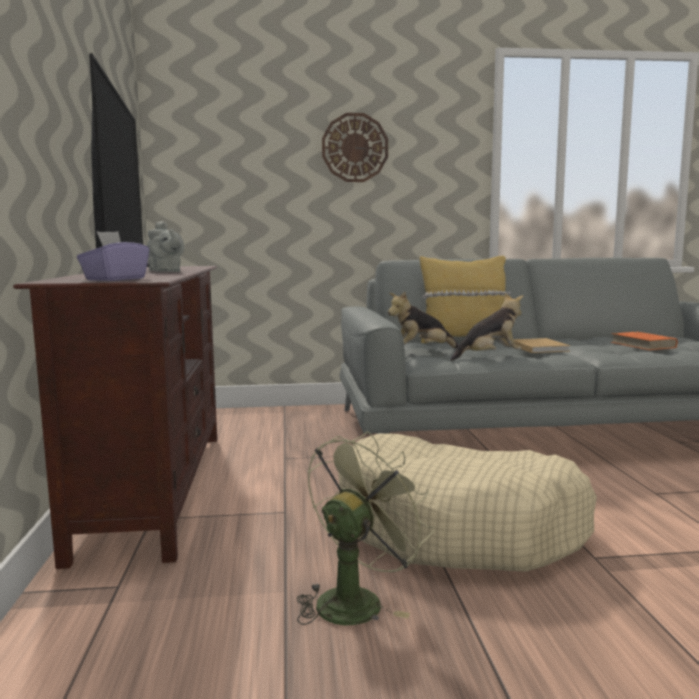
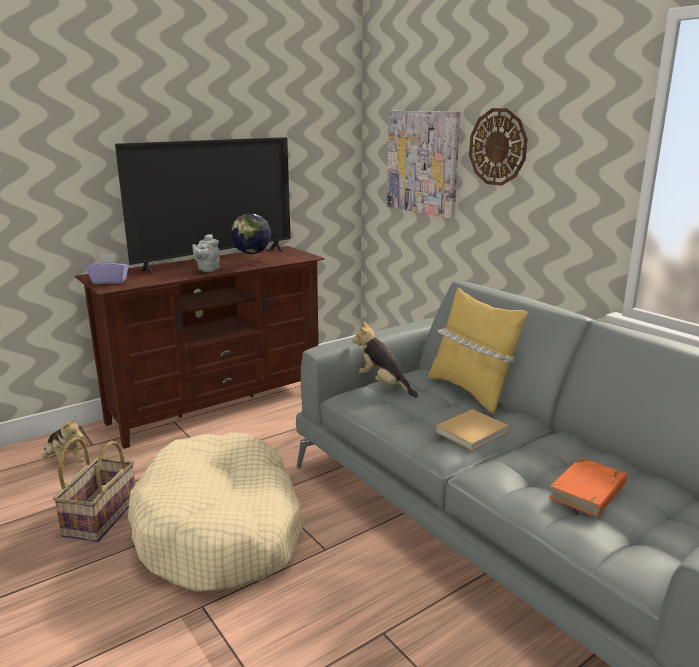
camera: 60 degrees right, 10 degrees up
(185, 269) = (252, 264): none -> globe
(255, 168) = (422, 162): none -> picture
(356, 599) = (100, 516): green fan -> basket
(489, 357) = (400, 417): plush toy -> plush toy (64, 462)

